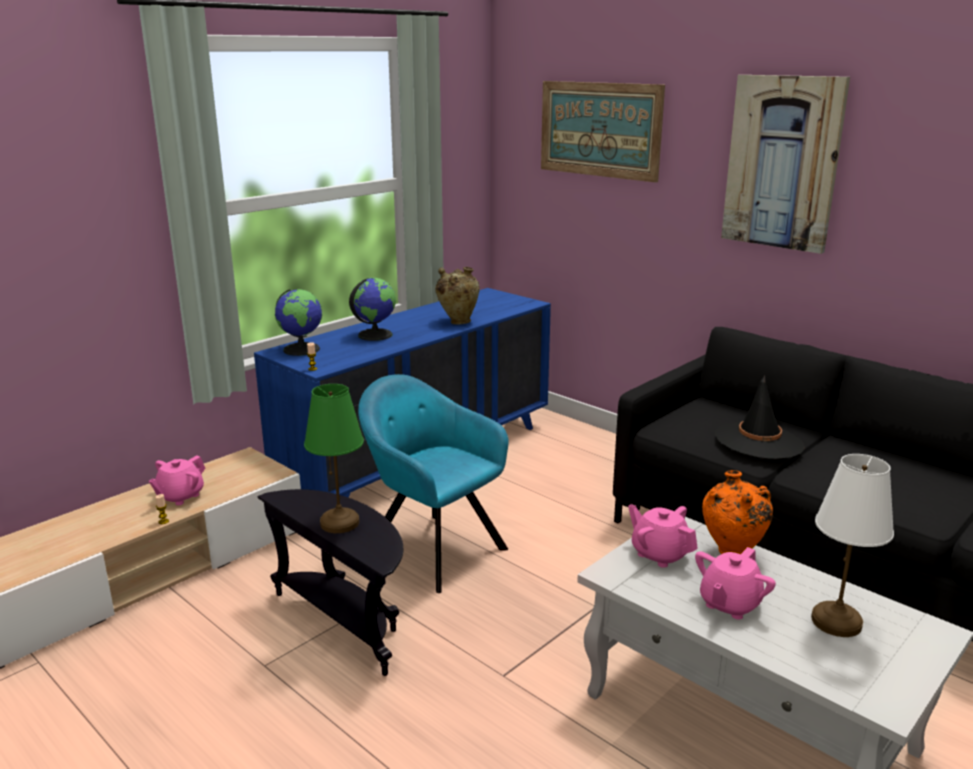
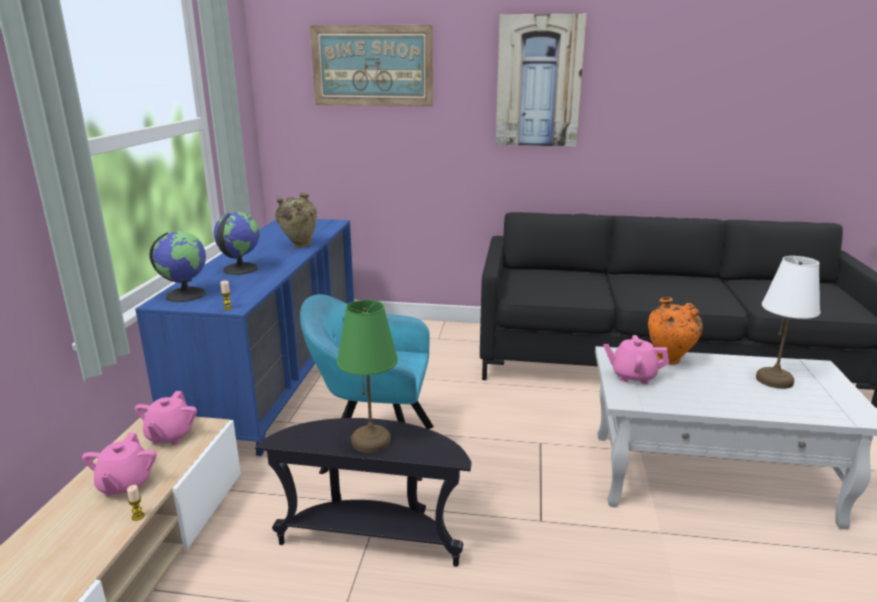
camera: 35 degrees left, 0 degrees up
(729, 604) = (714, 392): pink teapot -> pink teapot (170, 436)
(758, 441) = (585, 286): black hat -> none

